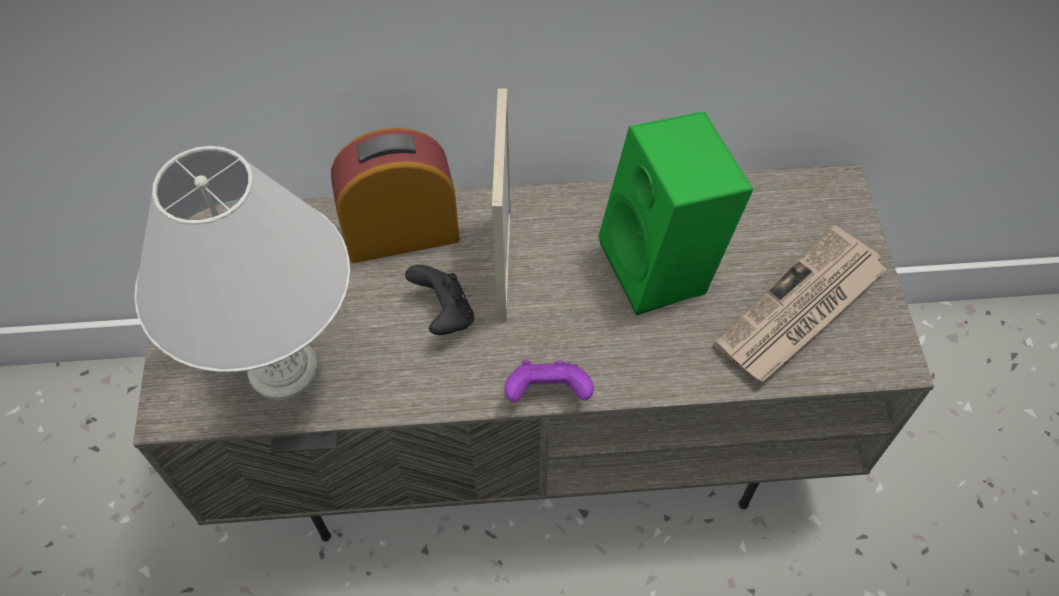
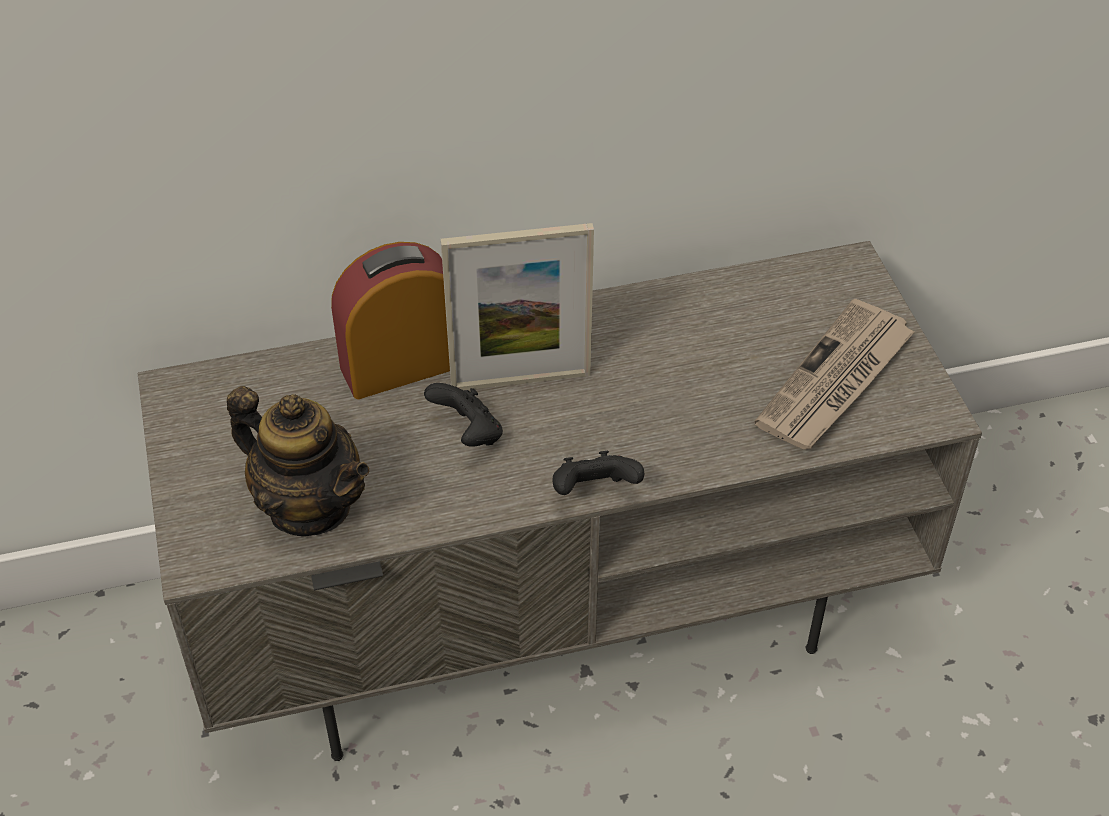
camera: 10 degrees left, 10 degrees down
(284, 367) = (309, 506): white table lamp -> teapot
(504, 264) = (520, 380): picture frame -> picture frame turned 90 degrees counterclockwise
(547, 393) = (594, 492): purple game controller -> black game controller
(663, 268) = (688, 361): green speaker -> none

